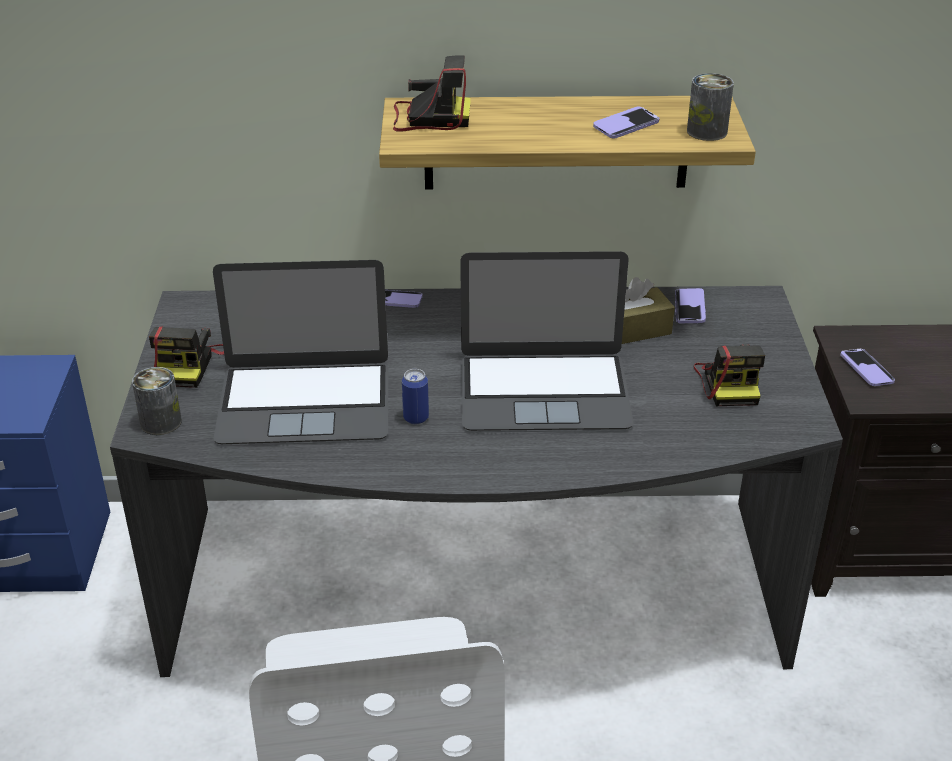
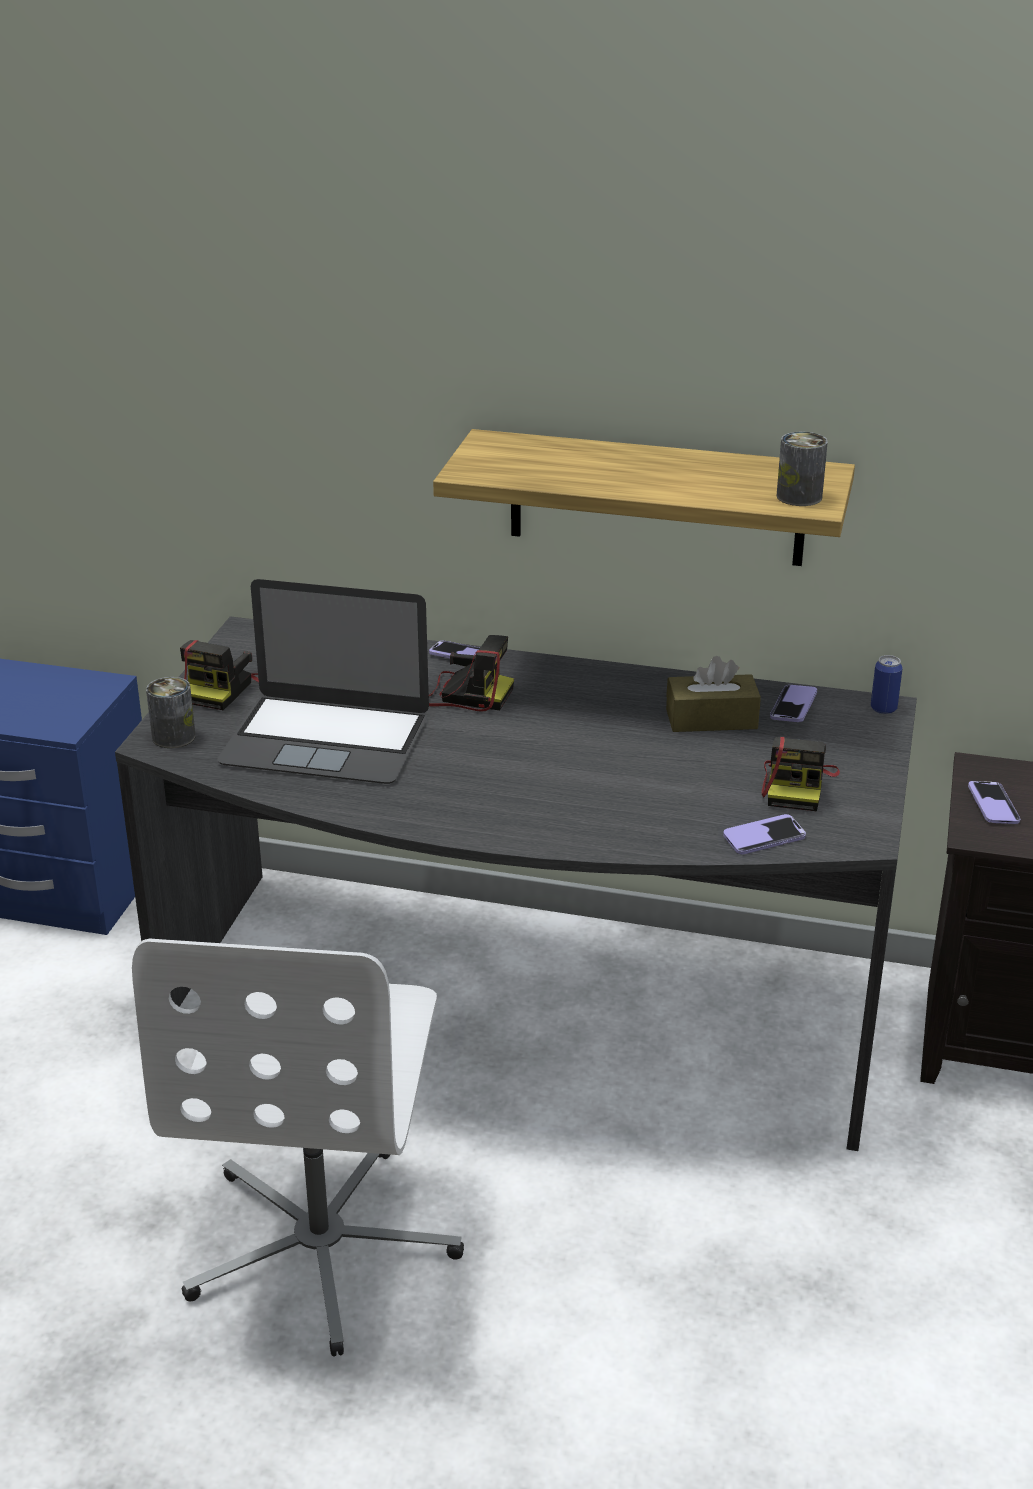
camera: 15 degrees right, 5 degrees down
(416, 418) = (434, 770): can -> can (883, 709)
(428, 118) = (504, 453): camera -> camera (466, 694)
(544, 391) = (584, 765): laptop -> none
(626, 125) = (713, 481): phone -> phone (764, 837)

